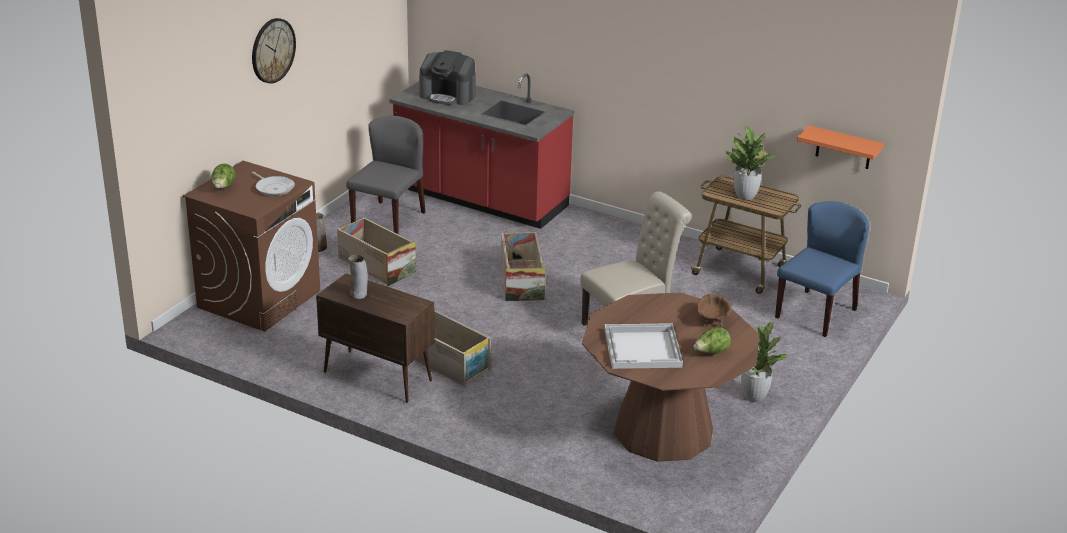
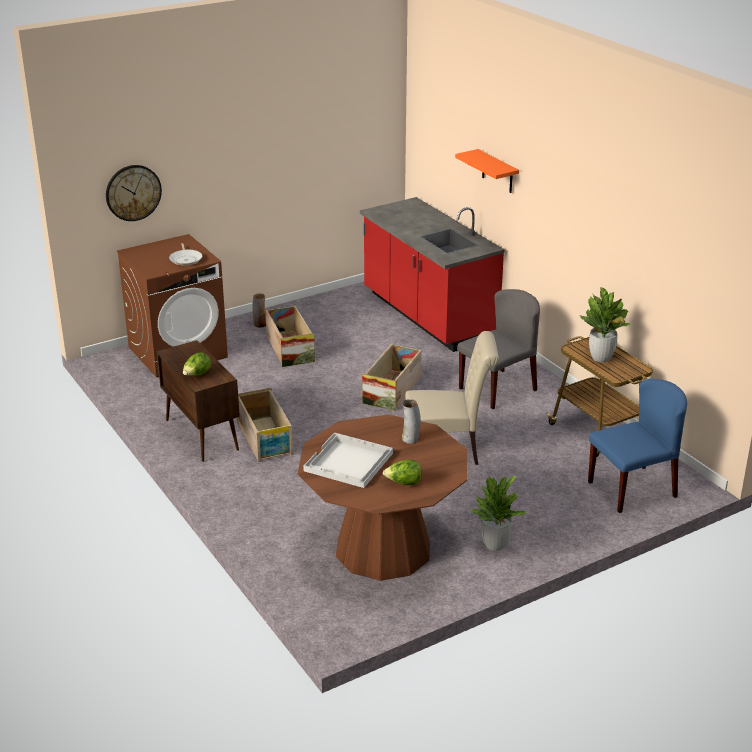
camera: 30 degrees right, 0 degrees up
(223, 188) = (150, 251): lettuce -> lettuce (197, 375)
(272, 50) = (230, 145): wall clock -> wall clock (133, 192)
(358, 294) = (187, 358): vase -> vase (410, 438)
(388, 219) = (336, 315): grey chair -> grey chair (498, 389)
(448, 95) = (410, 216): coffee machine -> none
(712, 320) = (437, 456): brown bowl -> none
(843, 148) = (696, 330): orange shelf -> orange shelf (497, 172)

